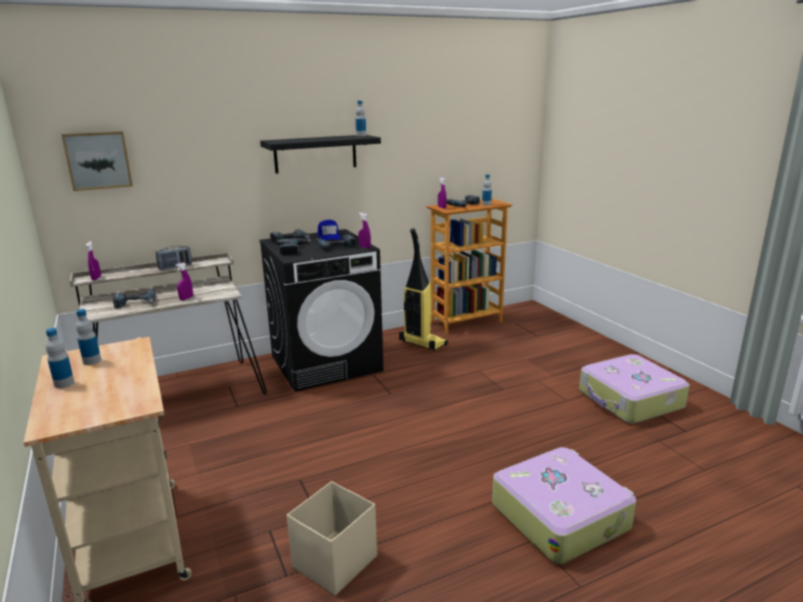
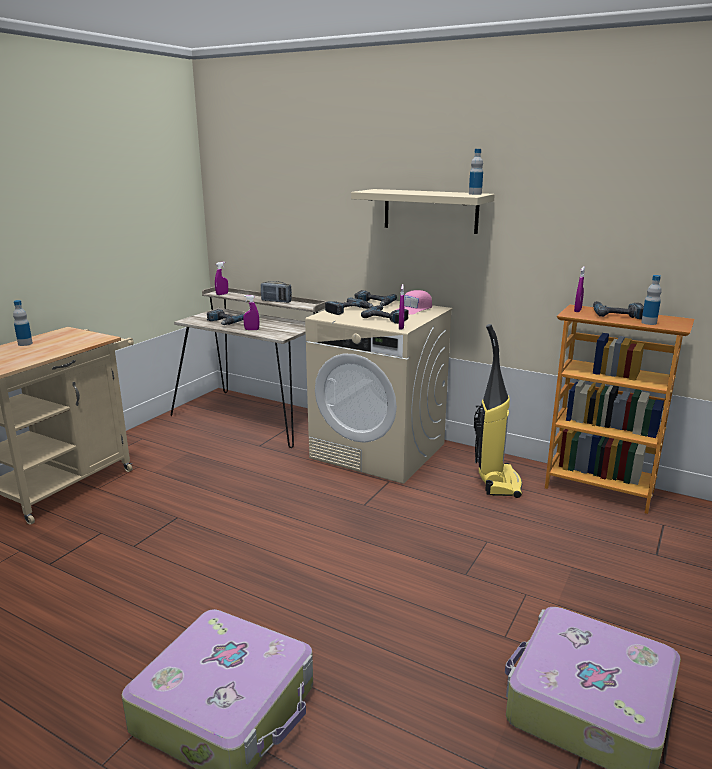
camera: 55 degrees right, 0 degrees up
(92, 361) = (65, 338): bottle -> none
(98, 160) = (246, 193): picture -> none
(315, 153) = (430, 211): black shelf -> beige shelf
(326, 363) = (379, 451): black washing machine -> beige washing machine
(329, 236) = (414, 309): blue cap -> pink cap
(333, 562) = (74, 580): beige storage box -> none

